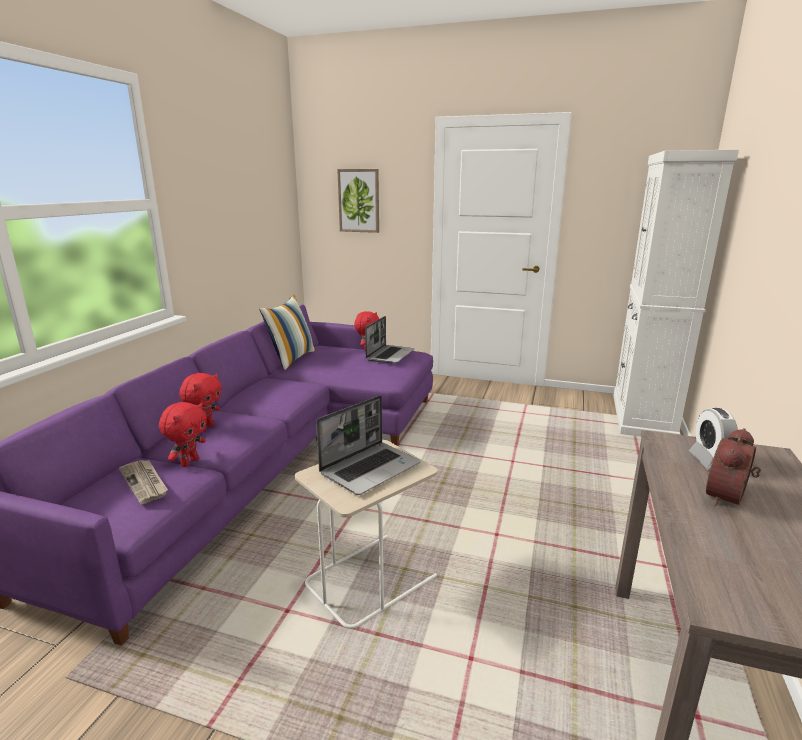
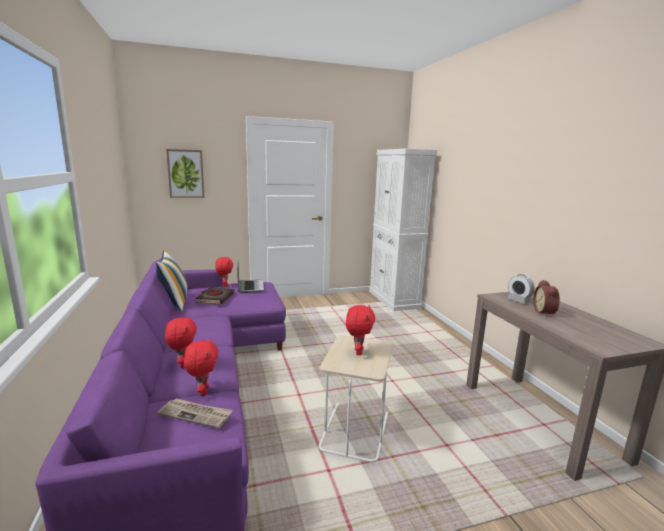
camera: 35 degrees left, 5 degrees down
(333, 362) = (215, 298): none -> black book
(370, 468) = (358, 352): laptop -> red plush toy

